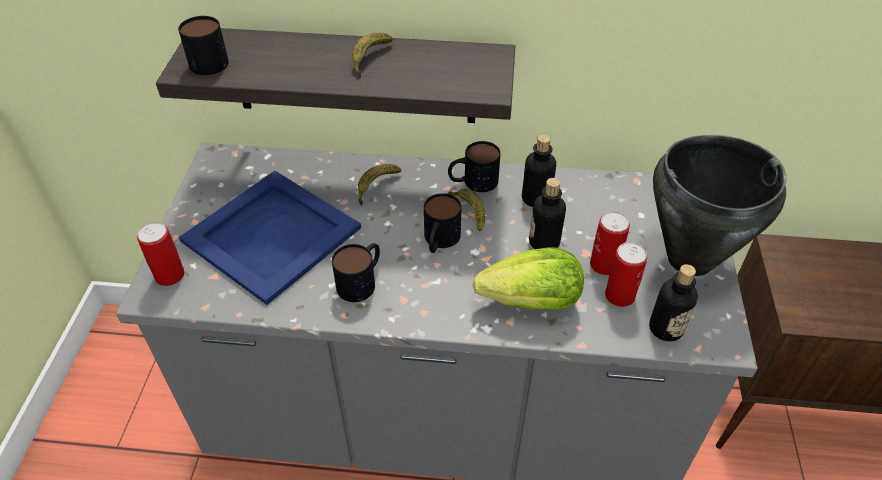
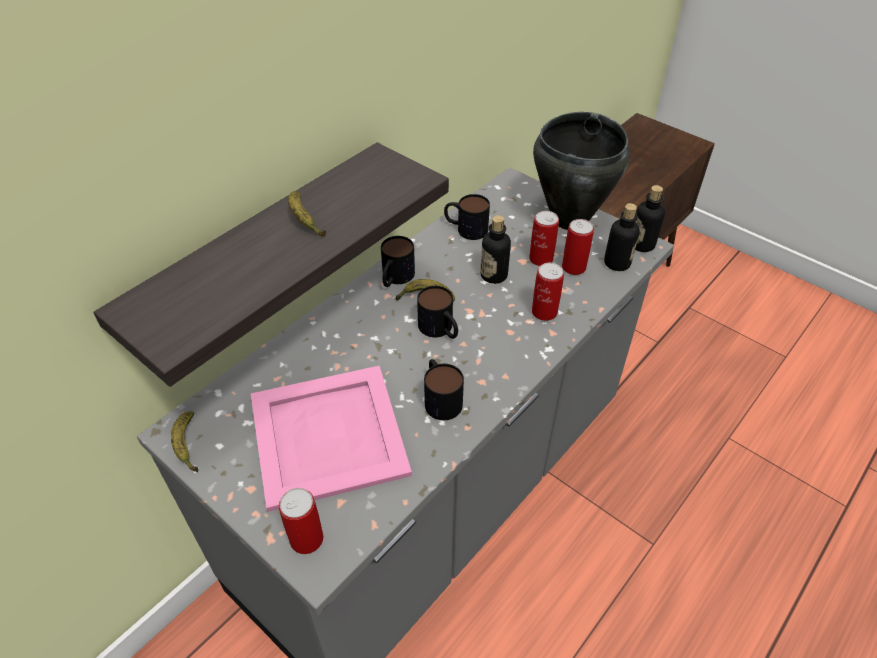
camera: 55 degrees left, 0 degrees up
(208, 58) = (172, 319): mug -> mug (465, 228)
(269, 234) = (327, 436): blue tray -> pink tray
(376, 187) = (340, 337): banana -> banana (187, 445)
(532, 302) = (544, 312): lettuce -> can
(536, 198) = (447, 255): bottle -> bottle (641, 244)

